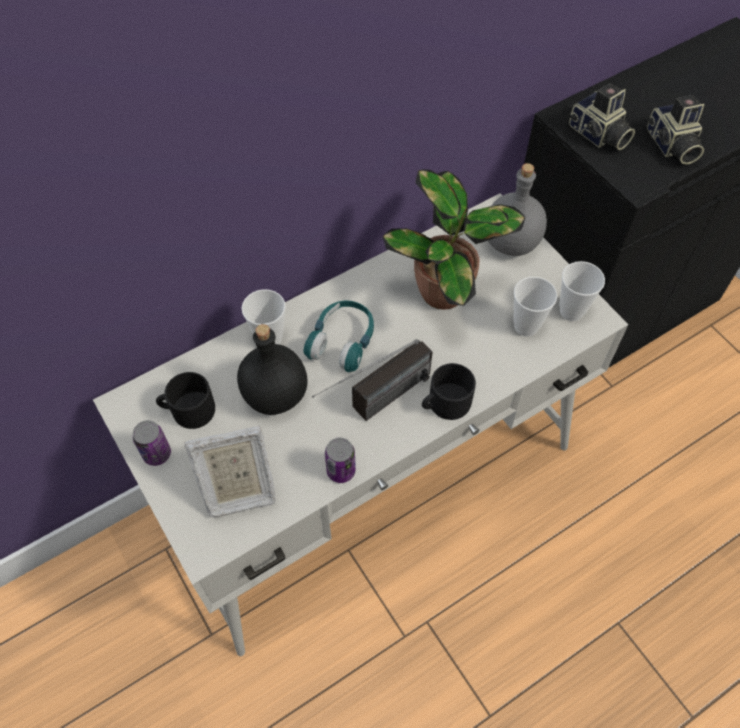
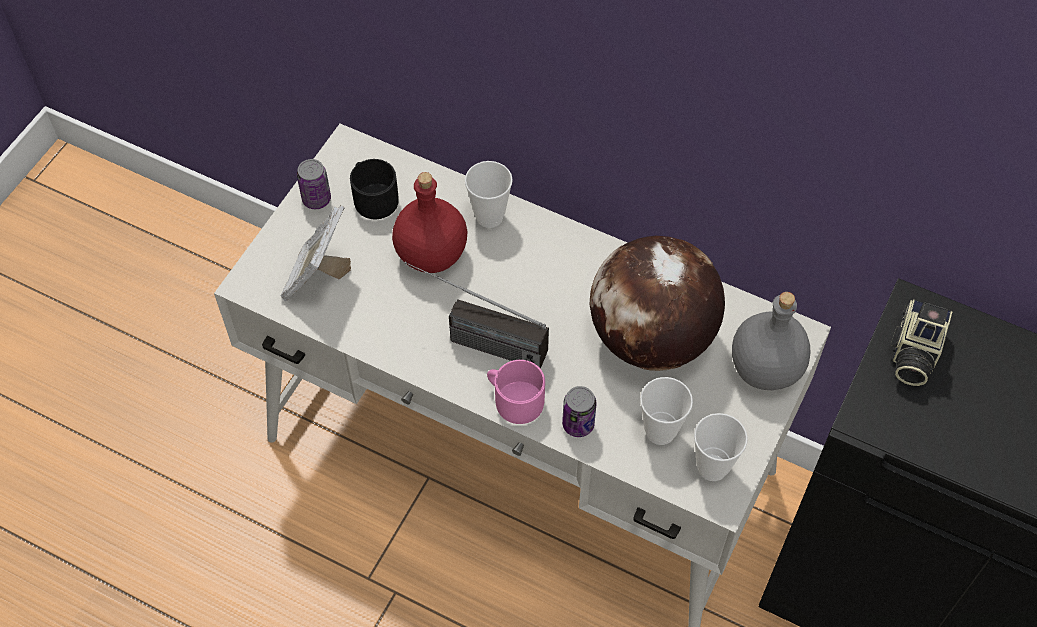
camera: 60 degrees right, 0 degrees up
(237, 490) = (318, 278): picture frame -> picture frame turned 60 degrees clockwise
(275, 394) = (432, 253): black bottle -> red bottle
(341, 470) = (385, 347): can -> can (578, 424)
(342, 341) = (527, 277): turquoise headphones -> none
(445, 403) = (514, 399): black mug -> pink mug
(446, 293) = (651, 338): potted plant -> globe
(671, 146) = (956, 434): camera -> none

